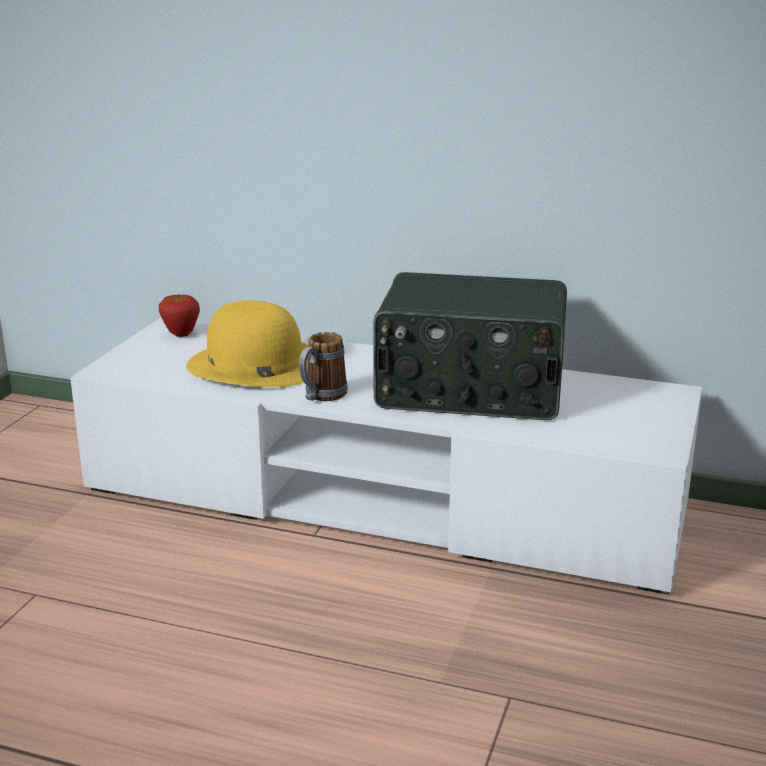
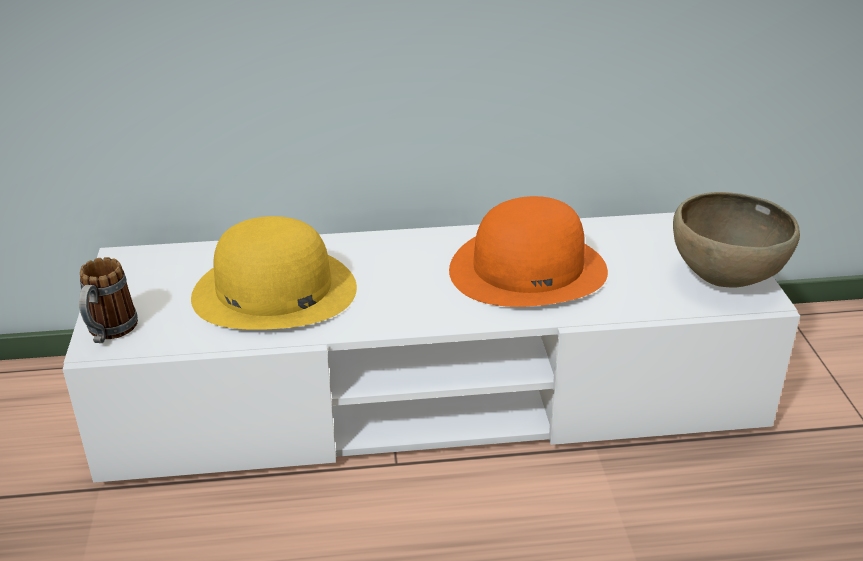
camera: 25 degrees left, 10 degrees up
(181, 335) = (149, 268): apple -> none
(321, 396) = (385, 318): mug -> mug (109, 333)
(470, 391) = (528, 269): radio -> orange hat
(640, 432) = (725, 281): none -> brown bowl

